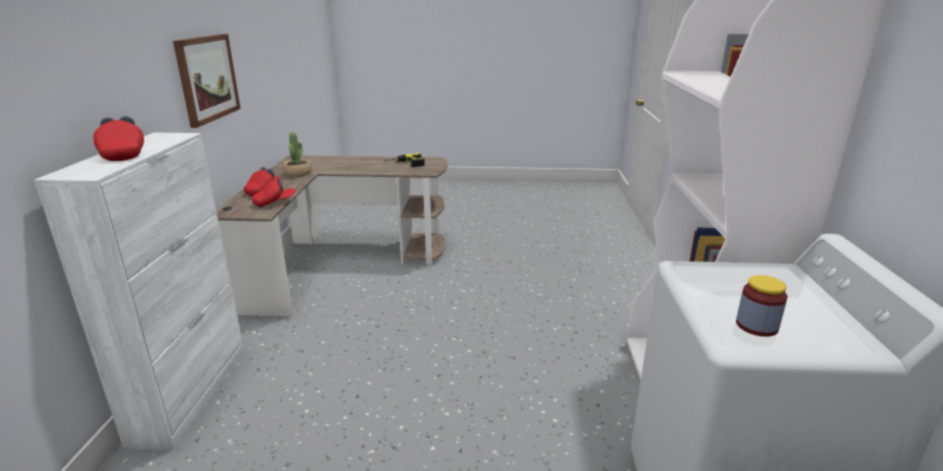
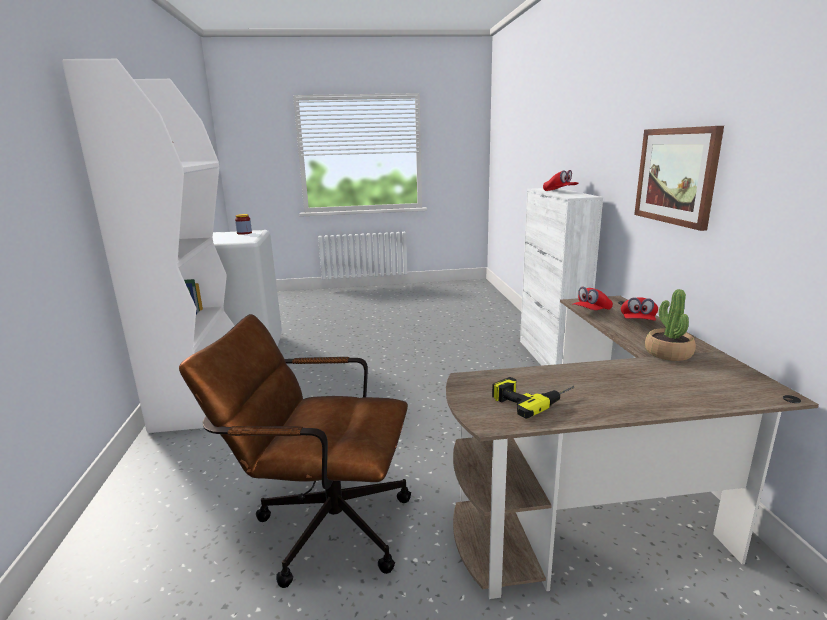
camera: 170 degrees right, 5 degrees down
(517, 267) = (321, 524): none -> brown office chair

